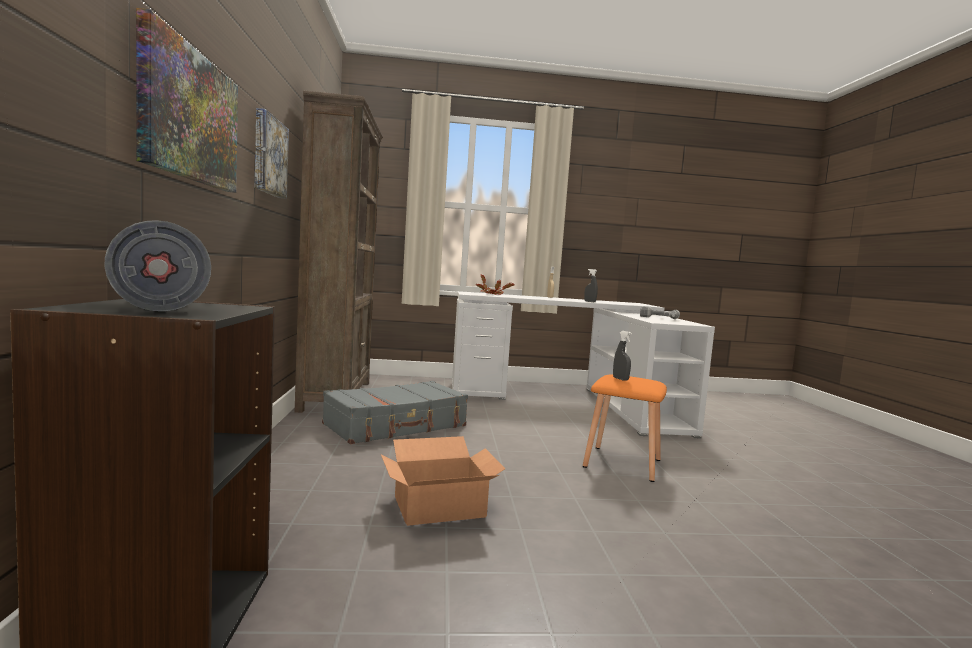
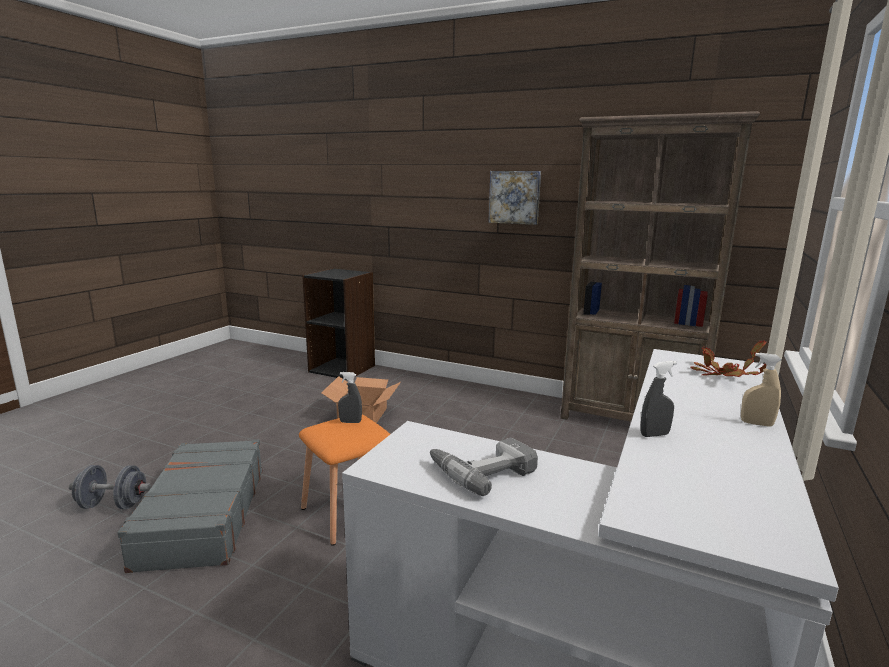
camera: 120 degrees right, 10 degrees up
(161, 307) = (338, 273): grey dumbbell -> grey dumbbell (113, 505)
(189, 117) = (415, 199): picture -> none
(396, 425) = (520, 431): grey suitcase -> grey suitcase (202, 516)

